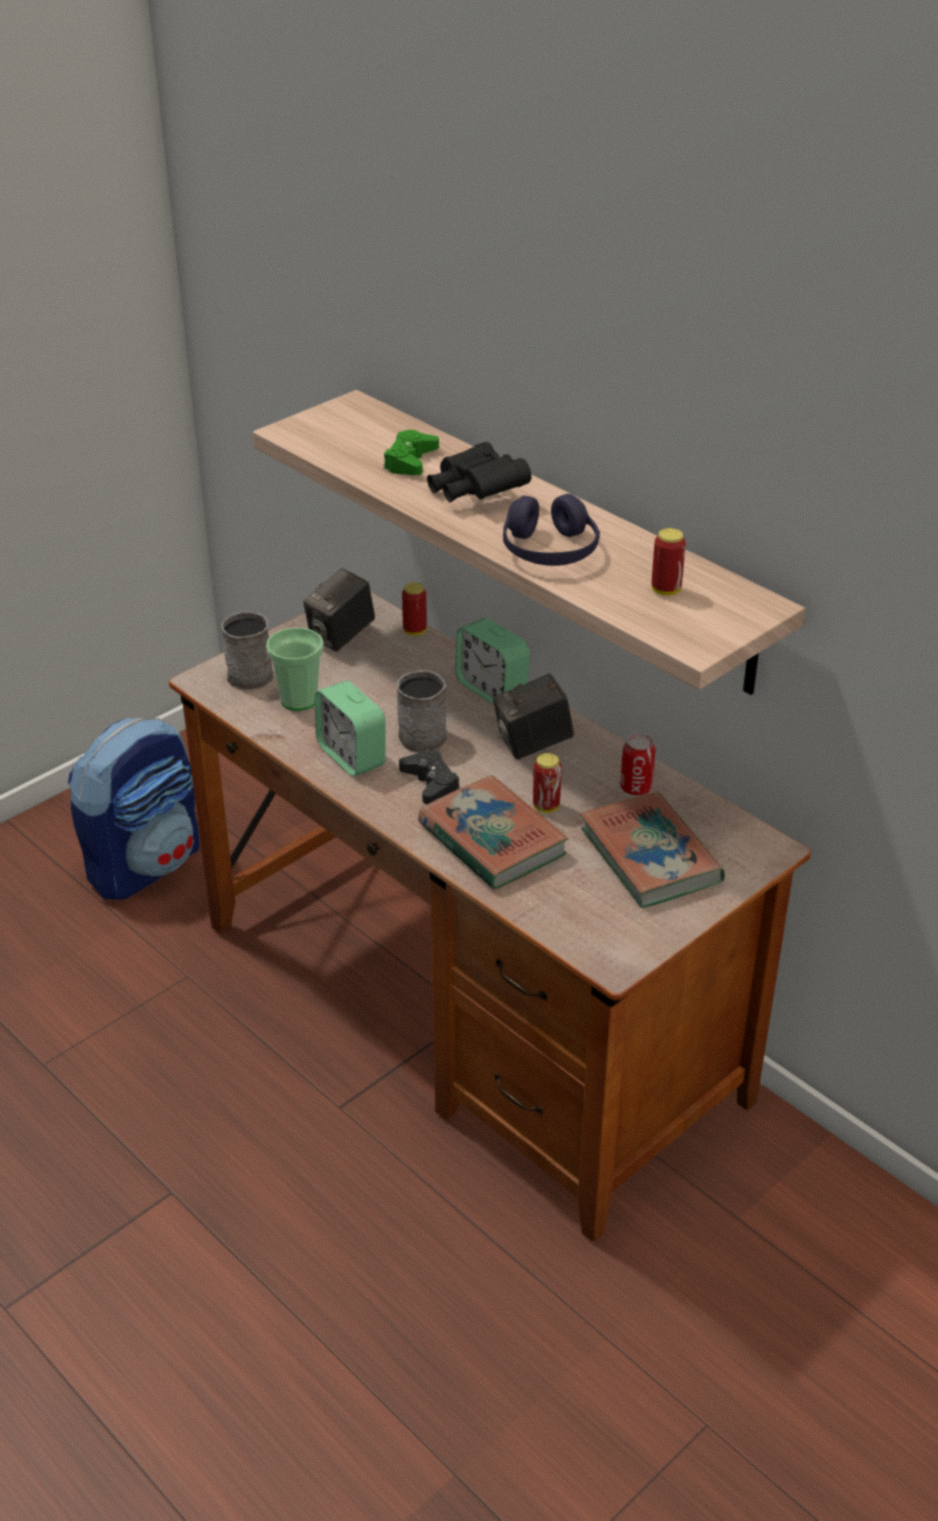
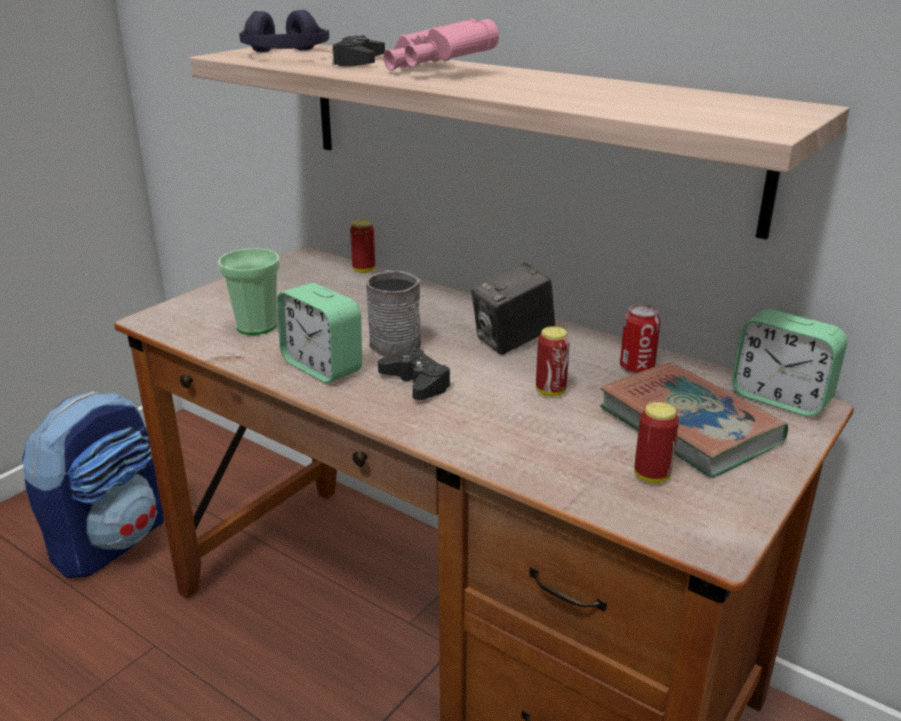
camera: 10 degrees left, 10 degrees down
(253, 672) = (205, 310): grey mug -> none
(341, 636) = (292, 278): camera -> none
(410, 461) = (358, 62): green game controller -> black game controller
(475, 493) = (435, 71): black binoculars -> pink binoculars
(492, 689) = (453, 304): alarm clock -> alarm clock (780, 398)
(492, 840) = (504, 427): book -> none
(549, 550) = (538, 91): purple headphones -> purple headphones (285, 55)
(666, 590) = (688, 104): can -> can (652, 476)

